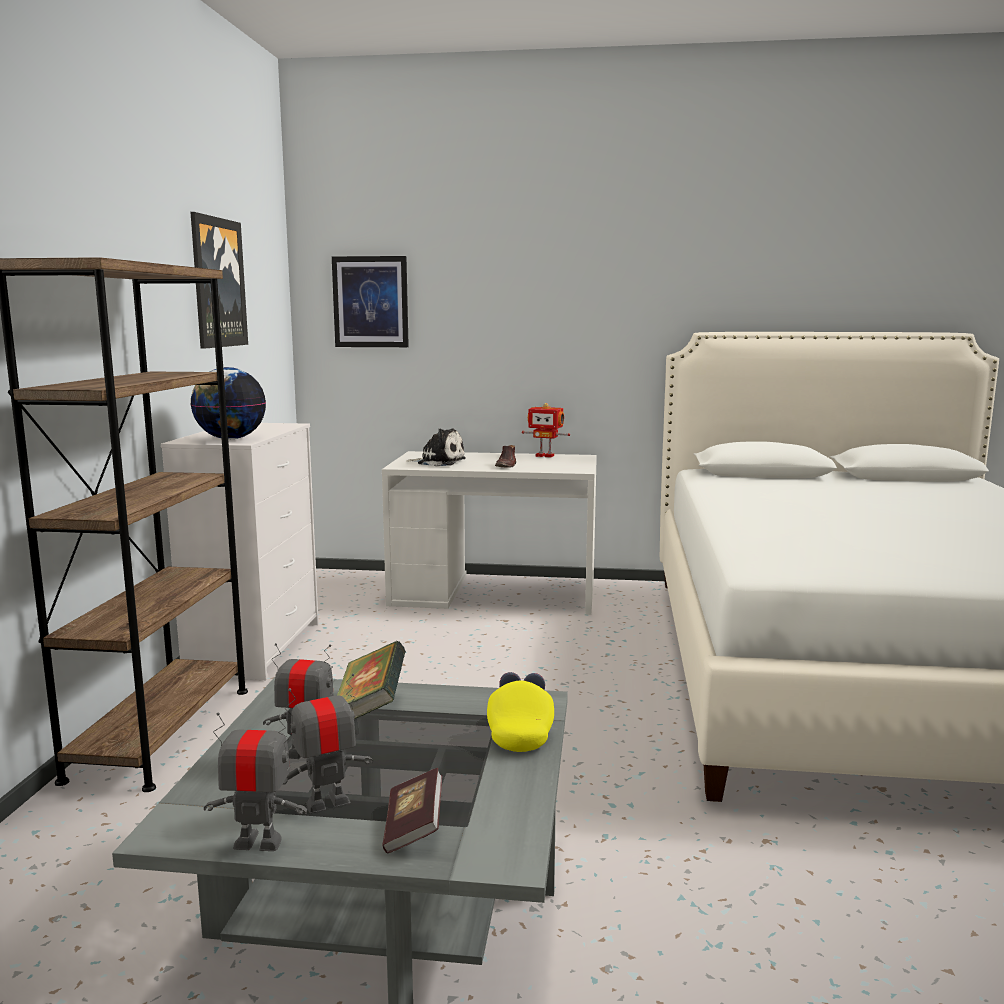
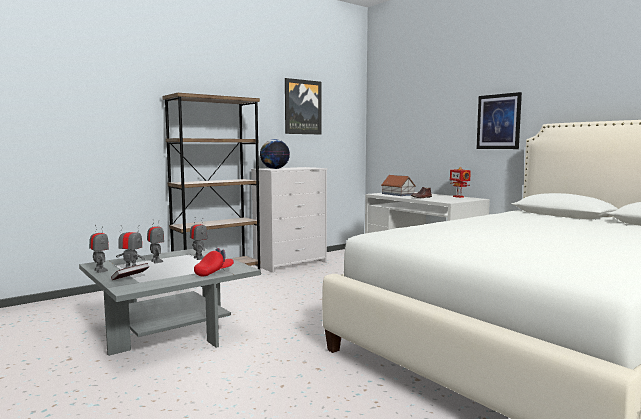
camera: 45 degrees right, 5 degrees down
(370, 302) = (394, 115): picture -> picture (498, 121)
(370, 708) = (199, 258): book -> toy robot
(439, 462) = (397, 194): plush toy -> toy house
(520, 732) = (214, 273): yellow cap -> red cap

